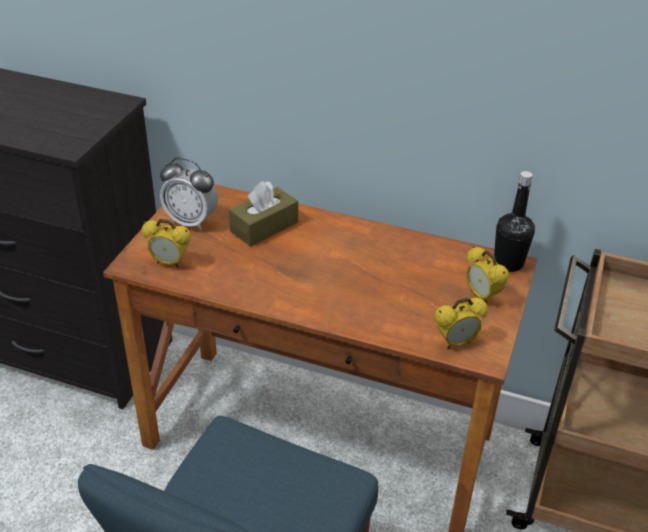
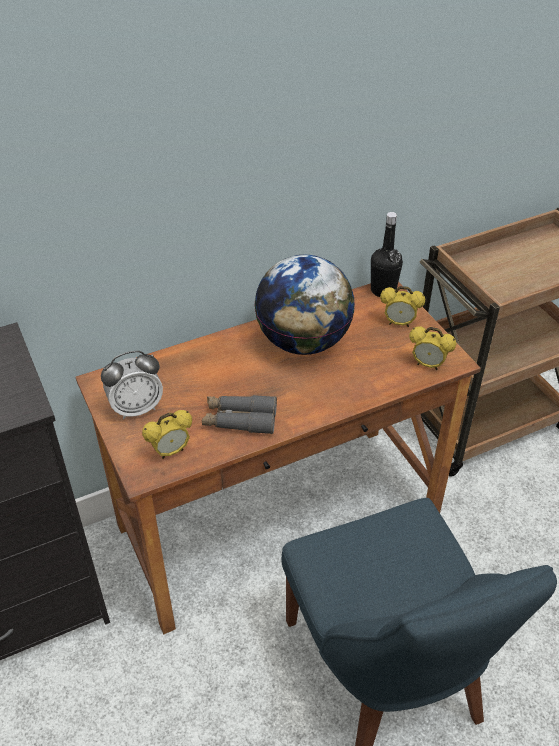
camera: 45 degrees left, 5 degrees up
(244, 276) = (240, 420): none -> grey binoculars
(264, 227) = (197, 373): brown tissue box -> none
(375, 257) = (303, 342): none -> globe
(456, 343) = (428, 365): alarm clock -> alarm clock turned 90 degrees clockwise

